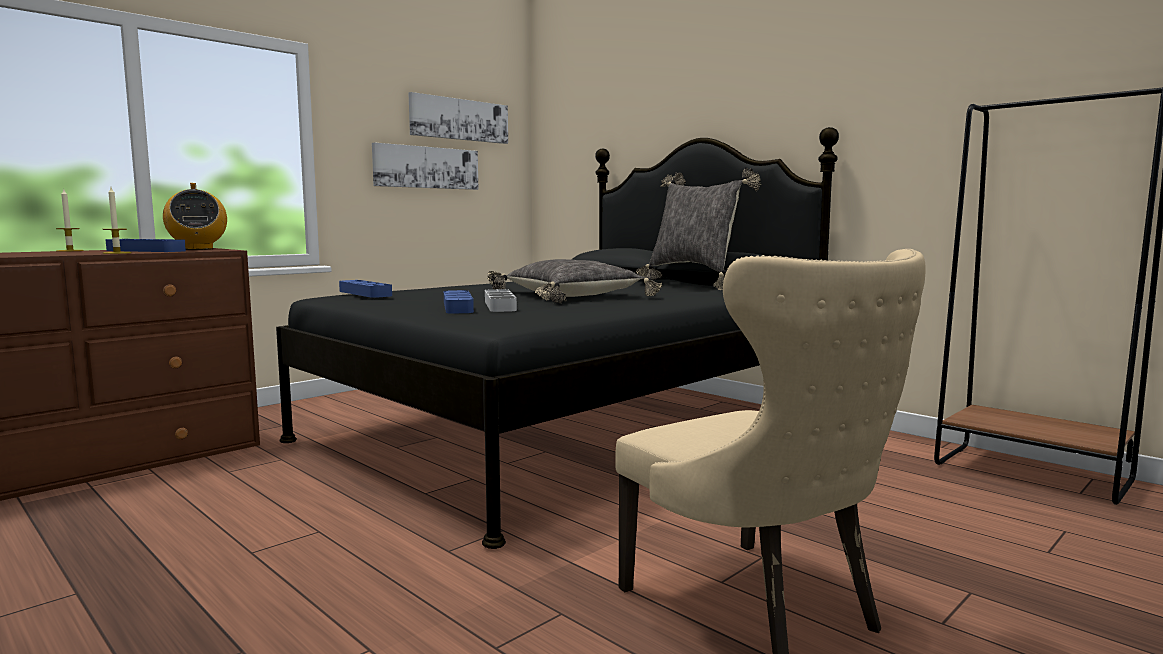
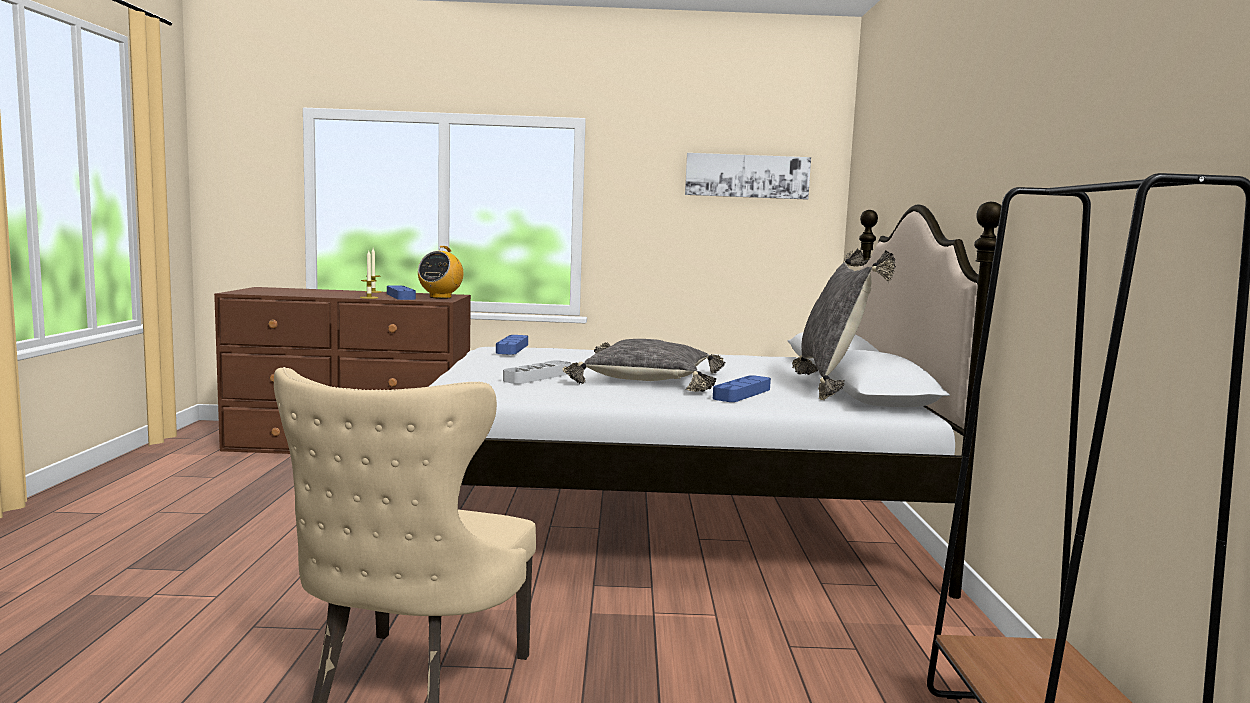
camera: 45 degrees right, 0 degrees up
(426, 167) = (702, 227): picture -> none
(458, 307) = (502, 372): blue tray -> blue tray (742, 394)
(567, 429) = (665, 517): black bed -> white bed

